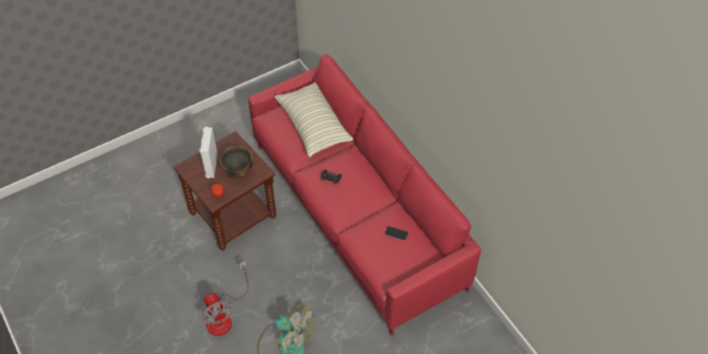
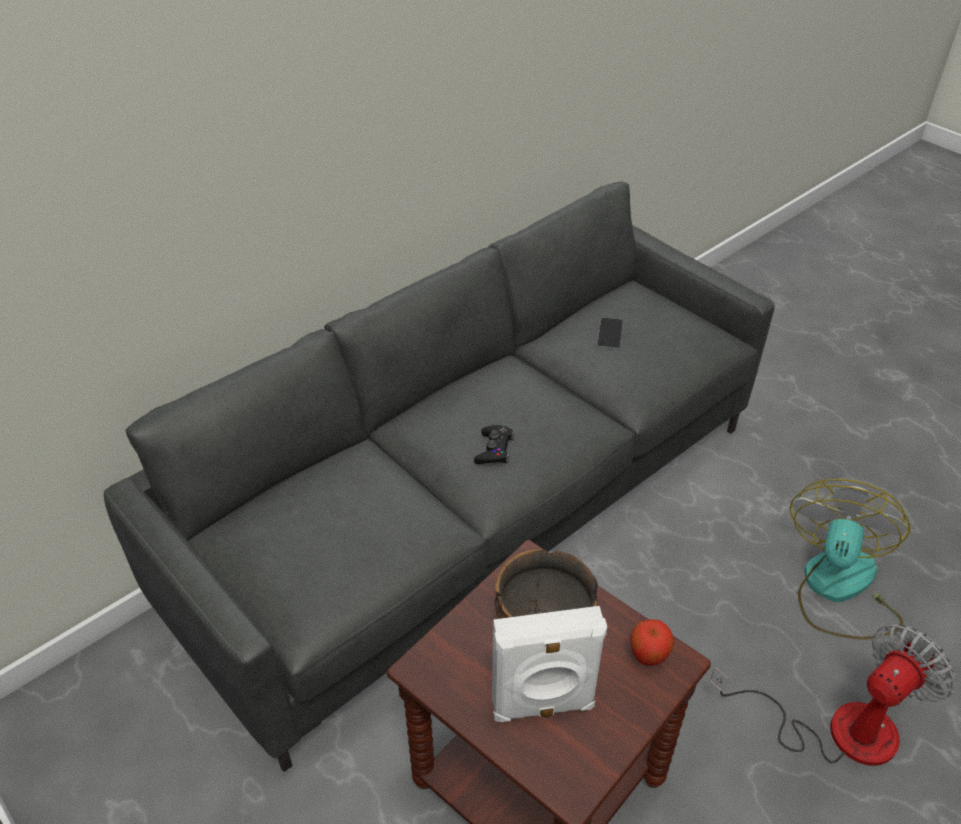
camera: 100 degrees left, 10 degrees down
(313, 126) = (331, 504): pillow -> none
(355, 216) = (479, 517): red sofa -> grey sofa

